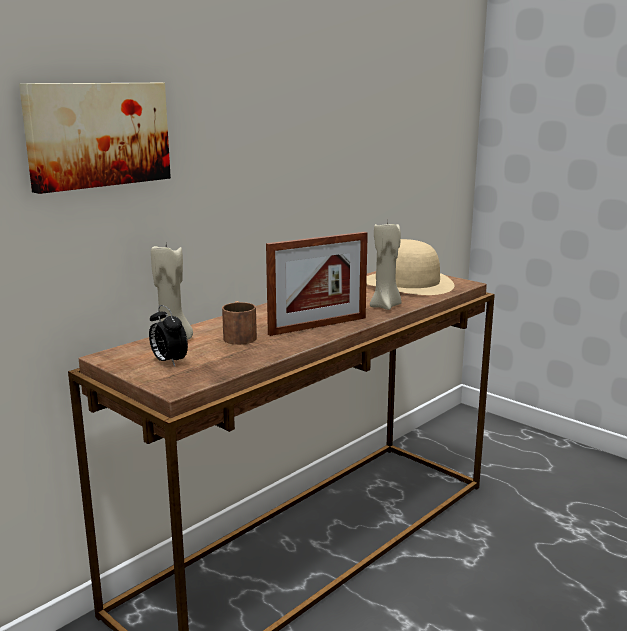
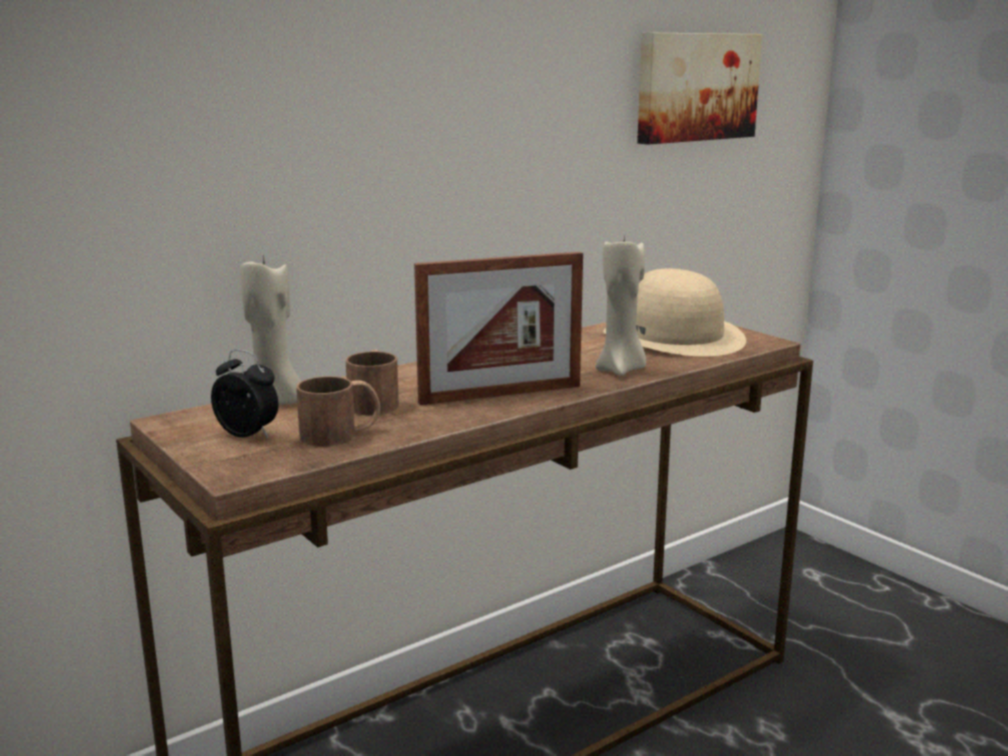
camera: 10 degrees right, 0 degrees up
(97, 134) = (168, 93): picture -> picture (695, 87)
(168, 362) = (249, 435): alarm clock -> alarm clock turned 150 degrees clockwise
(229, 357) = (341, 434): none -> brown mug

